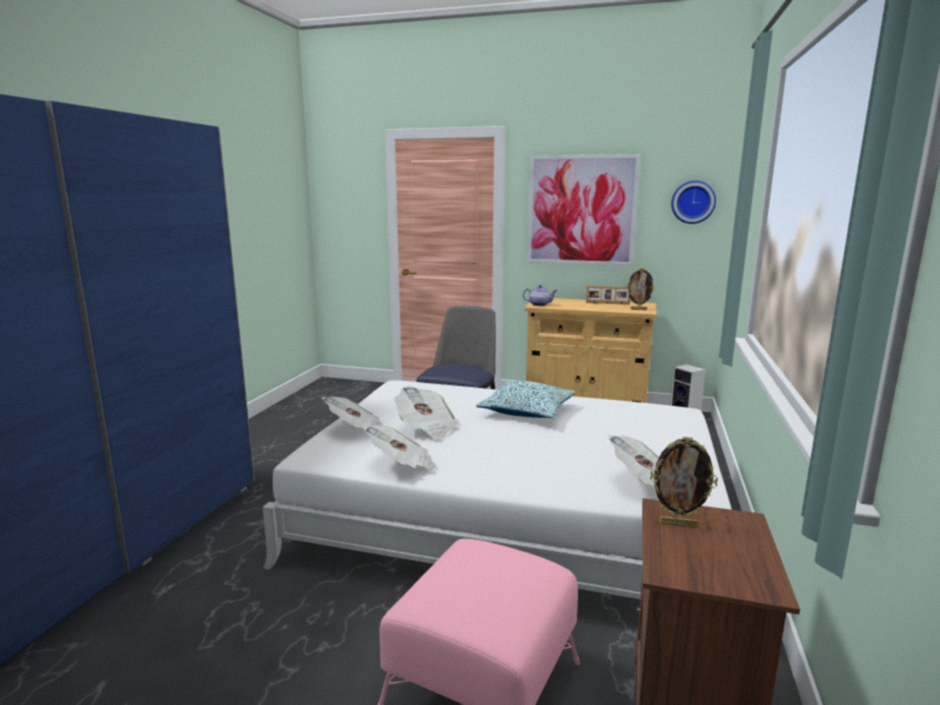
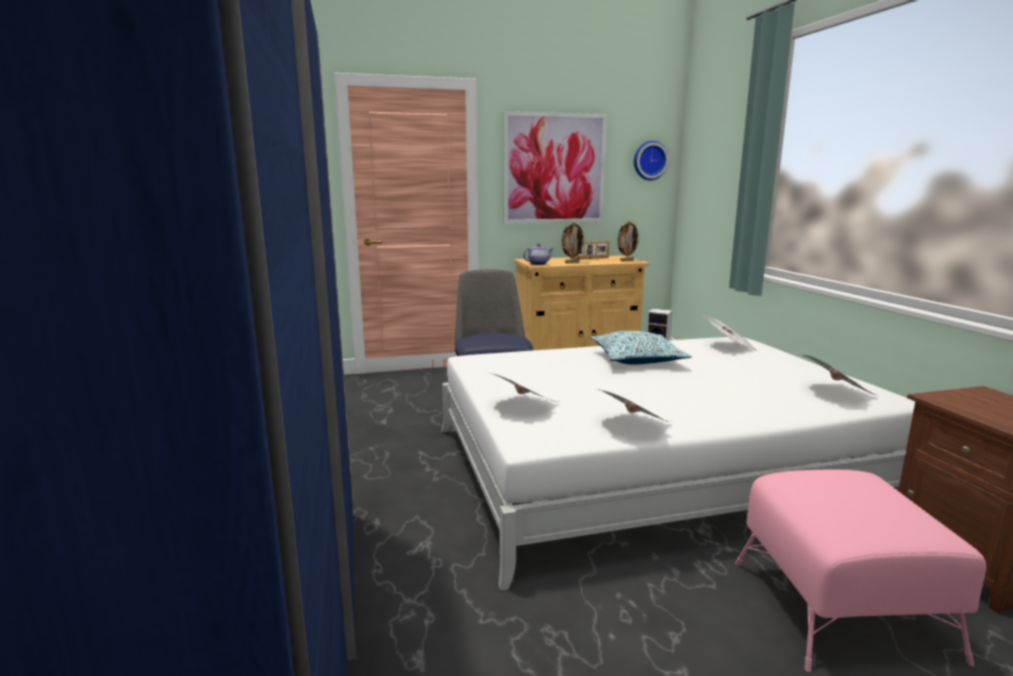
camera: 30 degrees left, 0 degrees up
(426, 428) = (586, 390): newspaper -> newspaper (729, 347)
(678, 524) = (966, 404): picture frame -> picture frame (572, 262)

